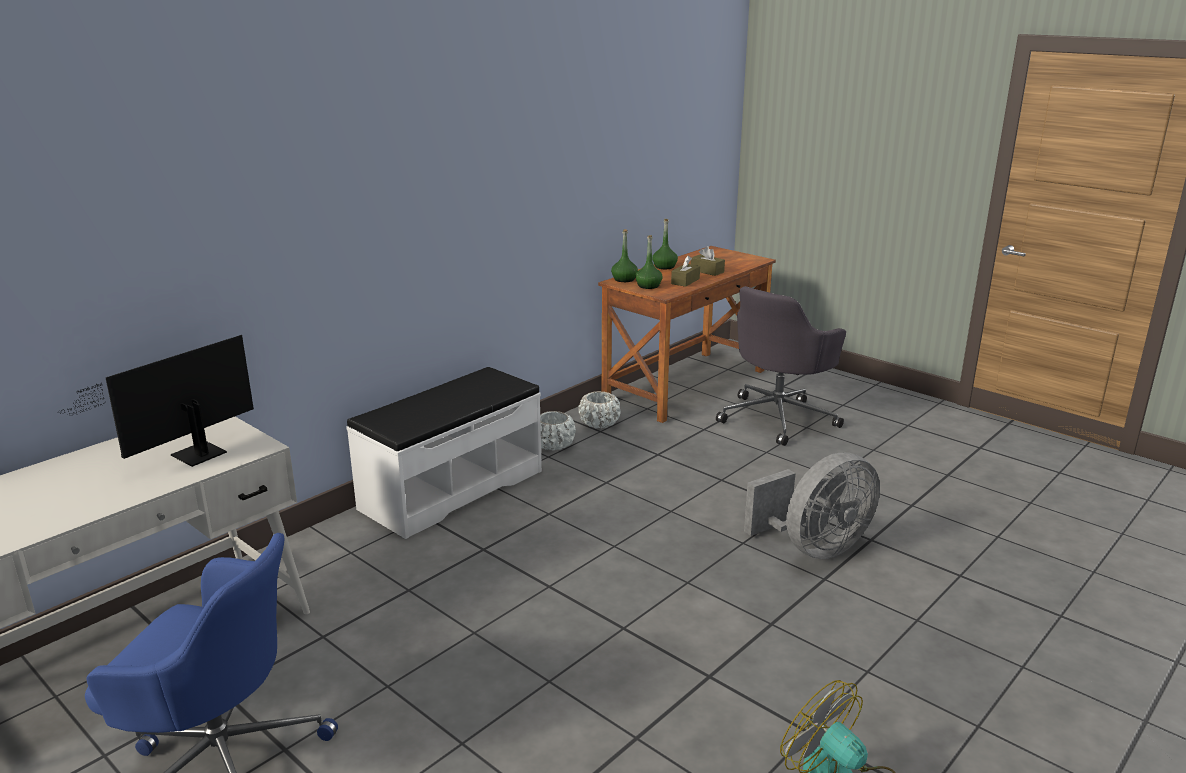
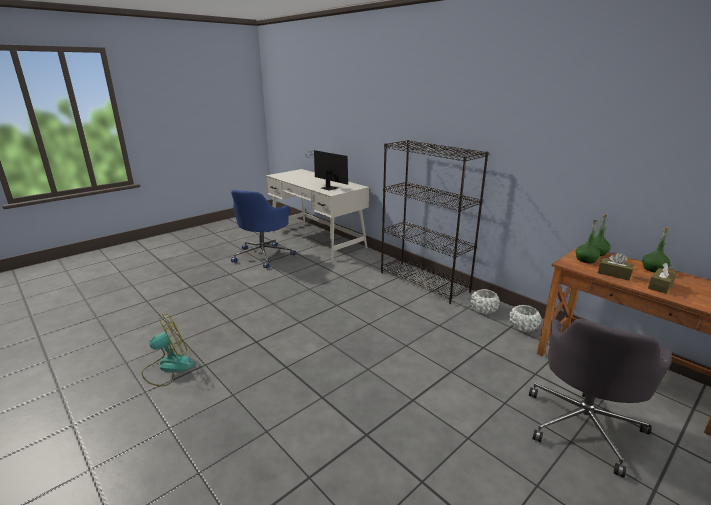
camera: 95 degrees right, 0 degrees up
(451, 489) = (424, 282): white bench -> black bookcase
(778, 418) = (583, 424): grey office chair -> grey office chair turned 105 degrees counterclockwise
(814, 547) = (358, 400): grey fan -> none

